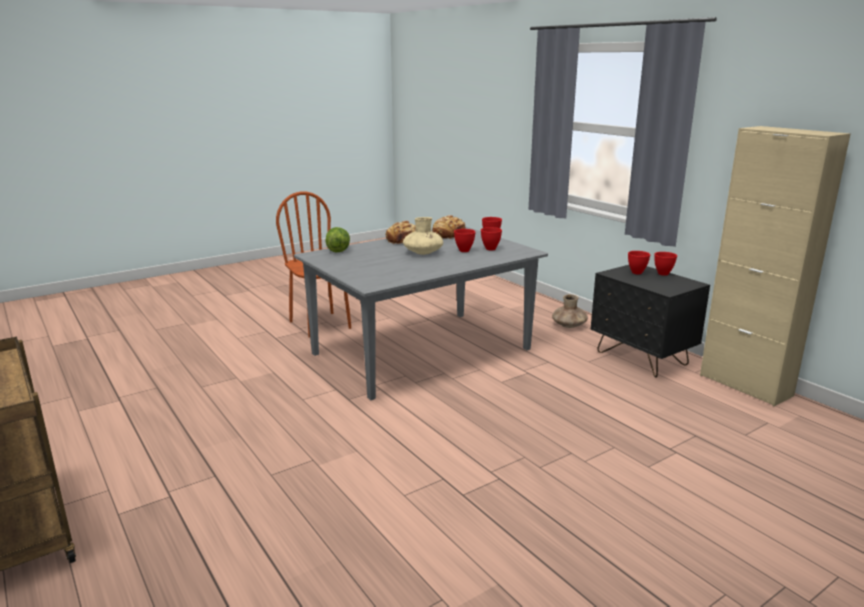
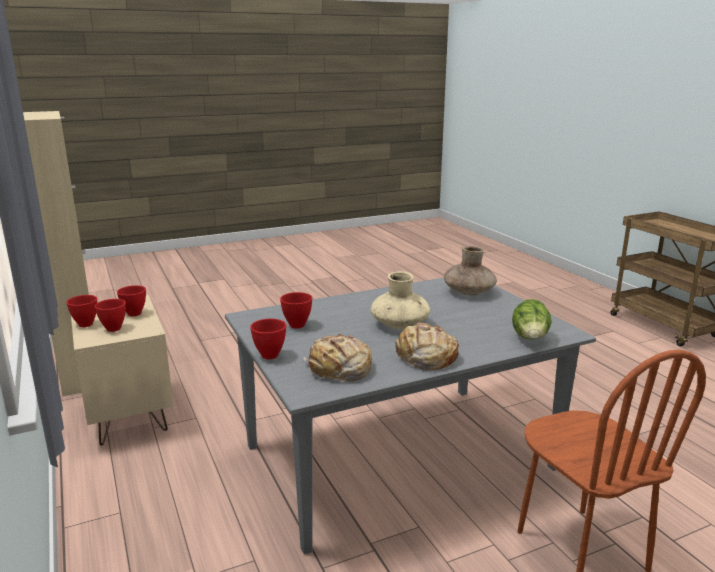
camera: 170 degrees left, 0 degrees up
(464, 250) = (338, 325): red bowl -> red bowl (134, 314)
(569, 325) = (139, 493): brown vase -> brown vase (469, 292)
(642, 359) = (128, 415): black nightstand -> beige nightstand

